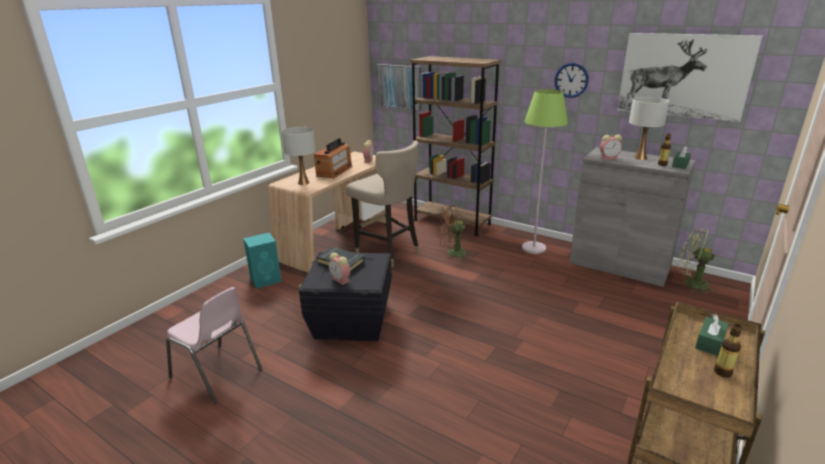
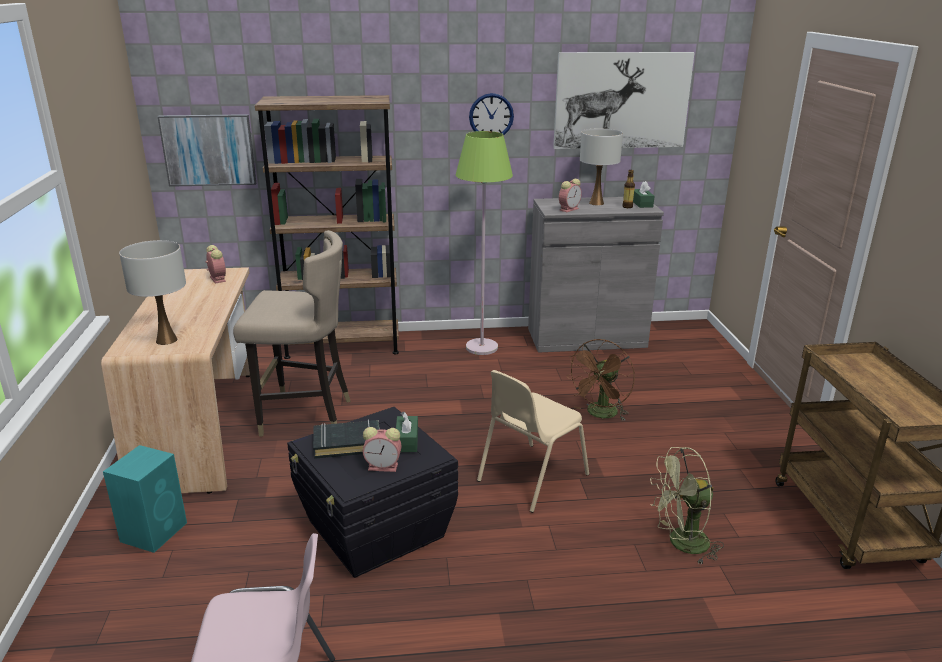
camera: 40 degrees left, 0 degrees up
(334, 171) = (188, 308): radio -> none
(453, 254) = (396, 387): brown fan -> brown fan (600, 414)
(465, 333) = (530, 478): none -> beige chair
(690, 283) = (664, 336): green fan -> green fan (681, 544)
(710, 342) = (861, 373): green tissue box -> green tissue box (407, 441)
(722, 372) = (902, 394): bottle -> none

